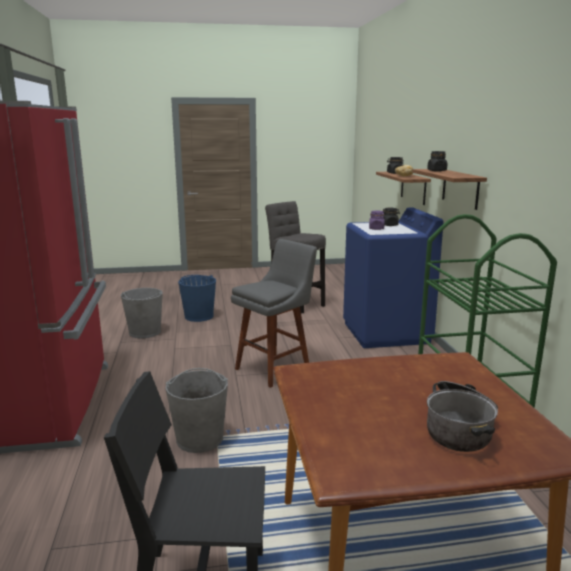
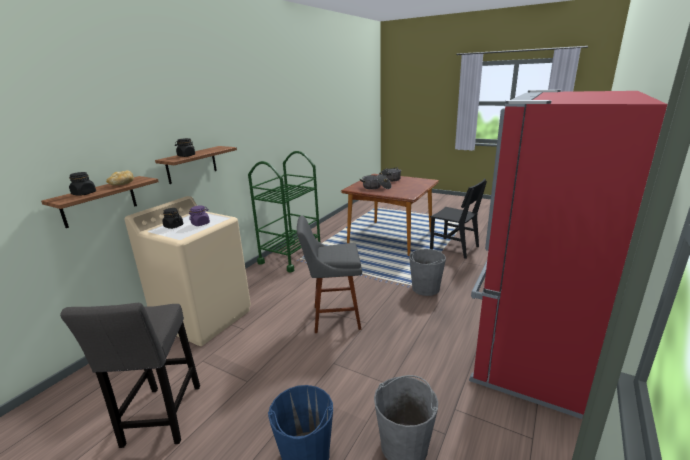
camera: 140 degrees left, 5 degrees up
(386, 333) = (204, 317): blue washing machine -> beige washing machine
(418, 381) = (376, 187): none -> cooking pot

